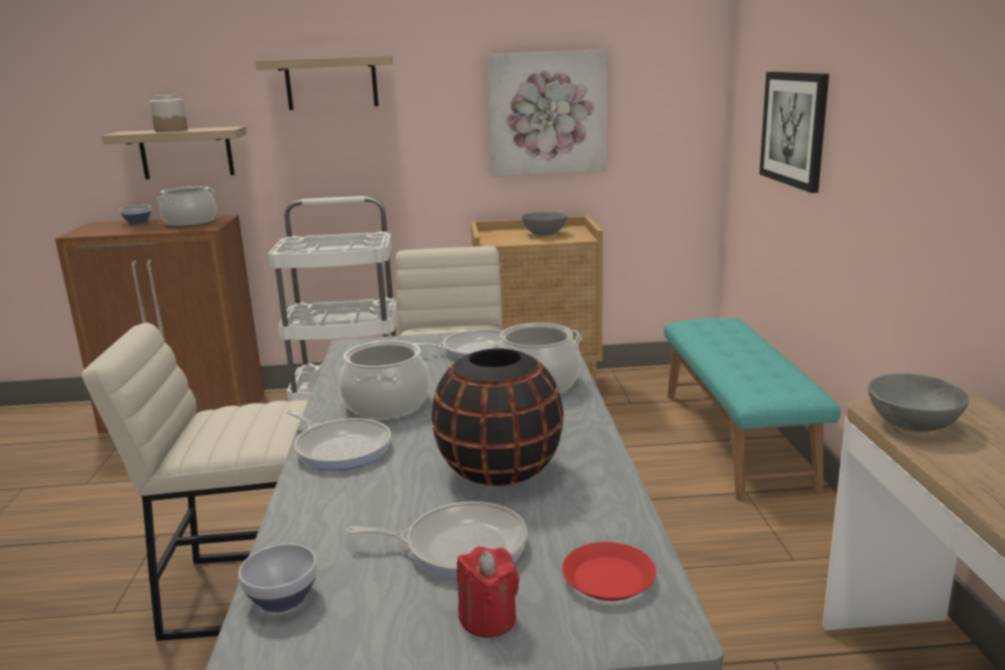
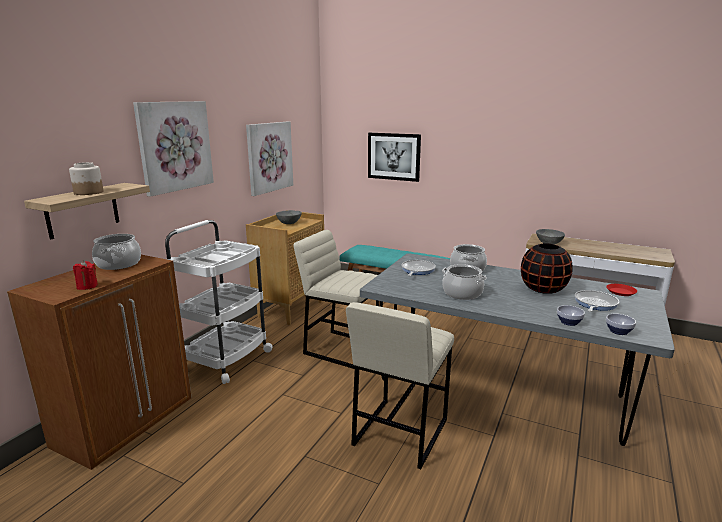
camera: 60 degrees left, 0 degrees up
(138, 222) = (67, 277): bowl -> bowl (569, 322)
(331, 83) = (174, 146): shelf -> picture
(340, 448) = (502, 307): frying pan -> none
(488, 619) = (638, 308): red candle -> red candle (87, 286)

